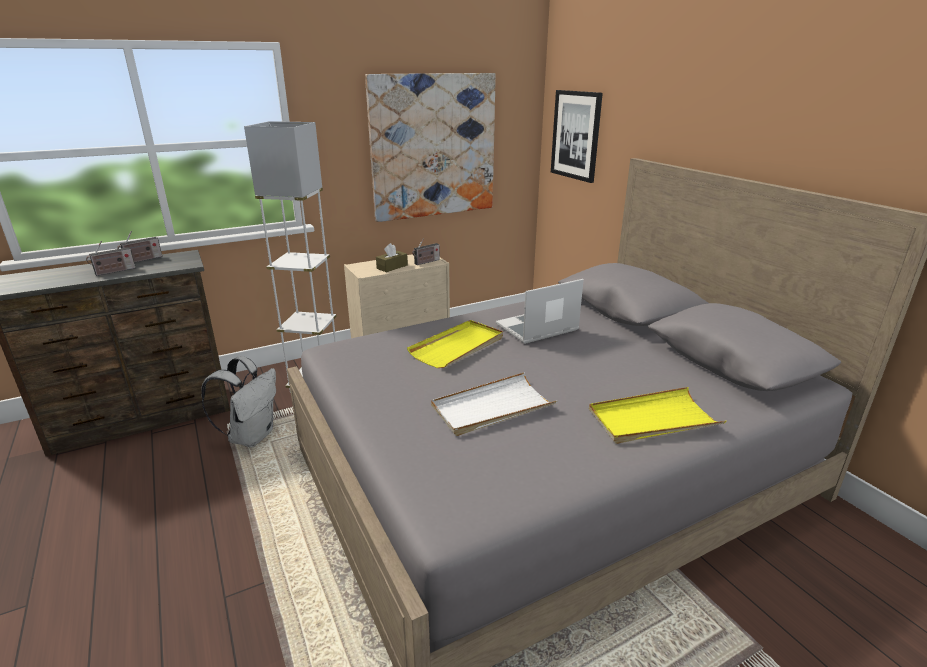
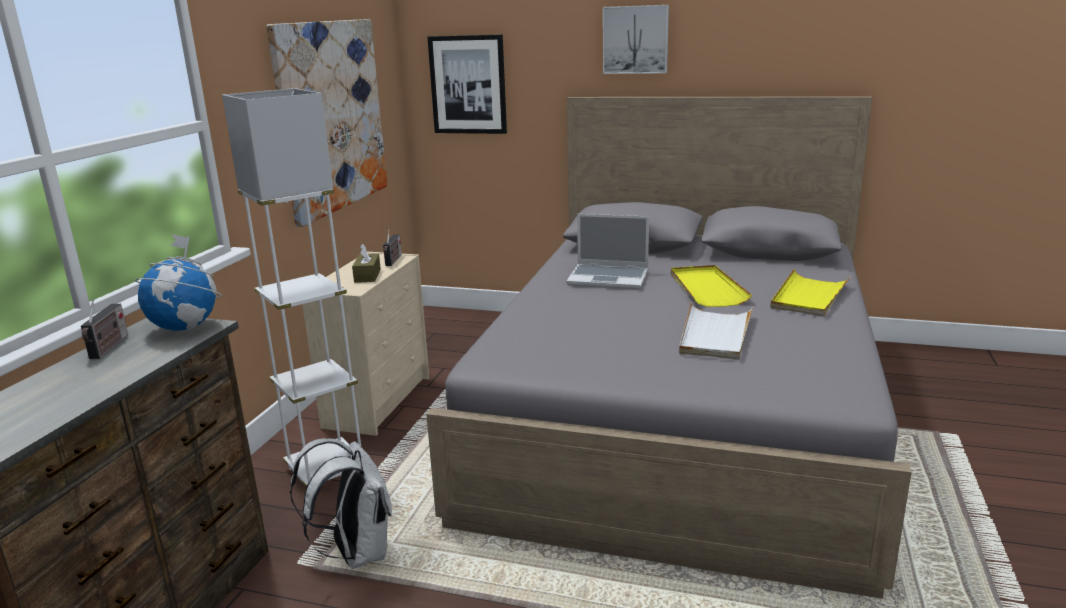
camera: 45 degrees left, 5 degrees down
(113, 272) = (113, 370): radio -> none
(183, 261) = (186, 327): none -> globe
(458, 347) = (587, 313): yellow tray -> yellow tray (706, 289)
(537, 328) = (609, 278): laptop -> laptop turned 90 degrees counterclockwise
(698, 108) = (635, 39): none -> picture

